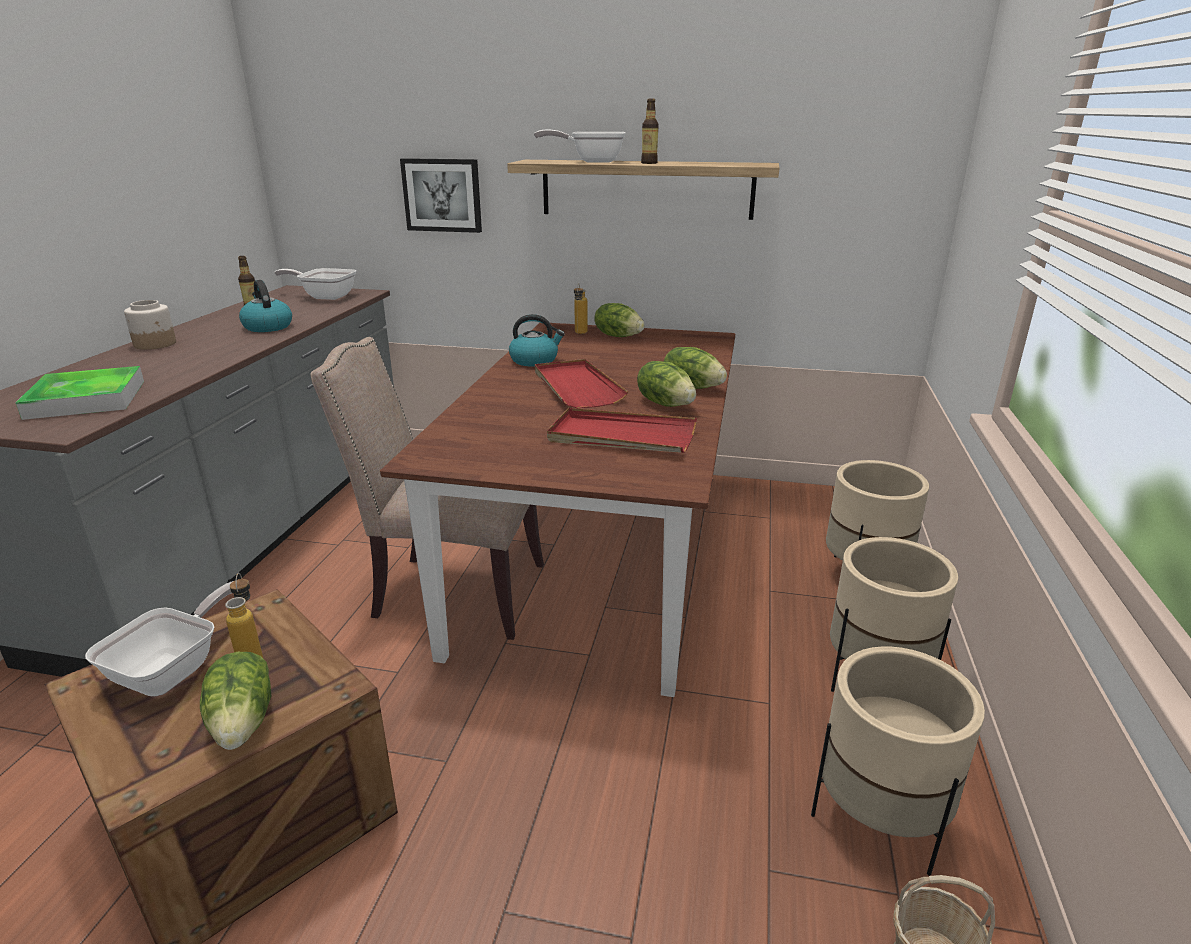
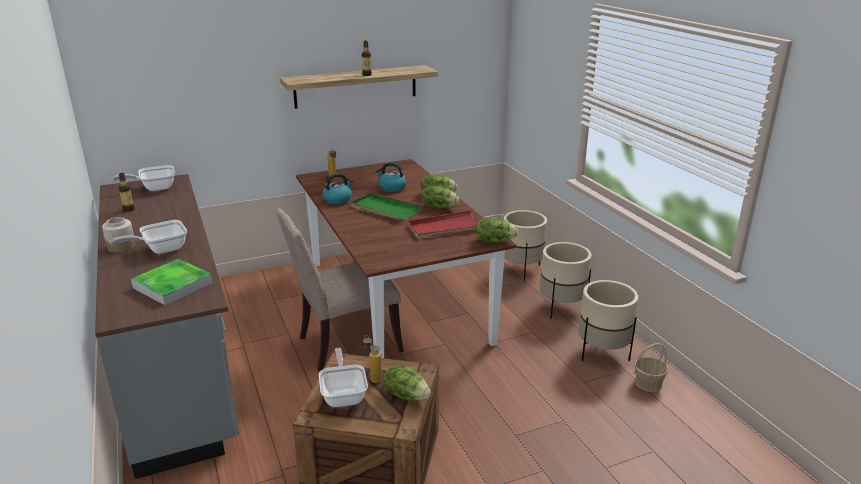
camera: 35 degrees left, 0 degrees up
(267, 327) = (169, 217): kettle -> kettle (392, 188)
(442, 195) = (224, 105): picture -> none
(576, 387) = (385, 209): red tray -> green tray
(591, 161) = (330, 76): frying pan -> frying pan (160, 249)
(618, 336) = (356, 174): lettuce -> lettuce (494, 241)

